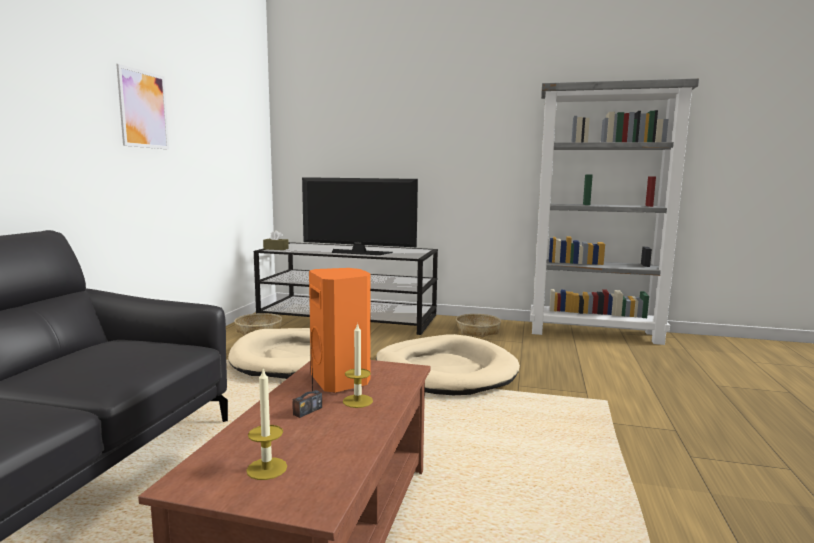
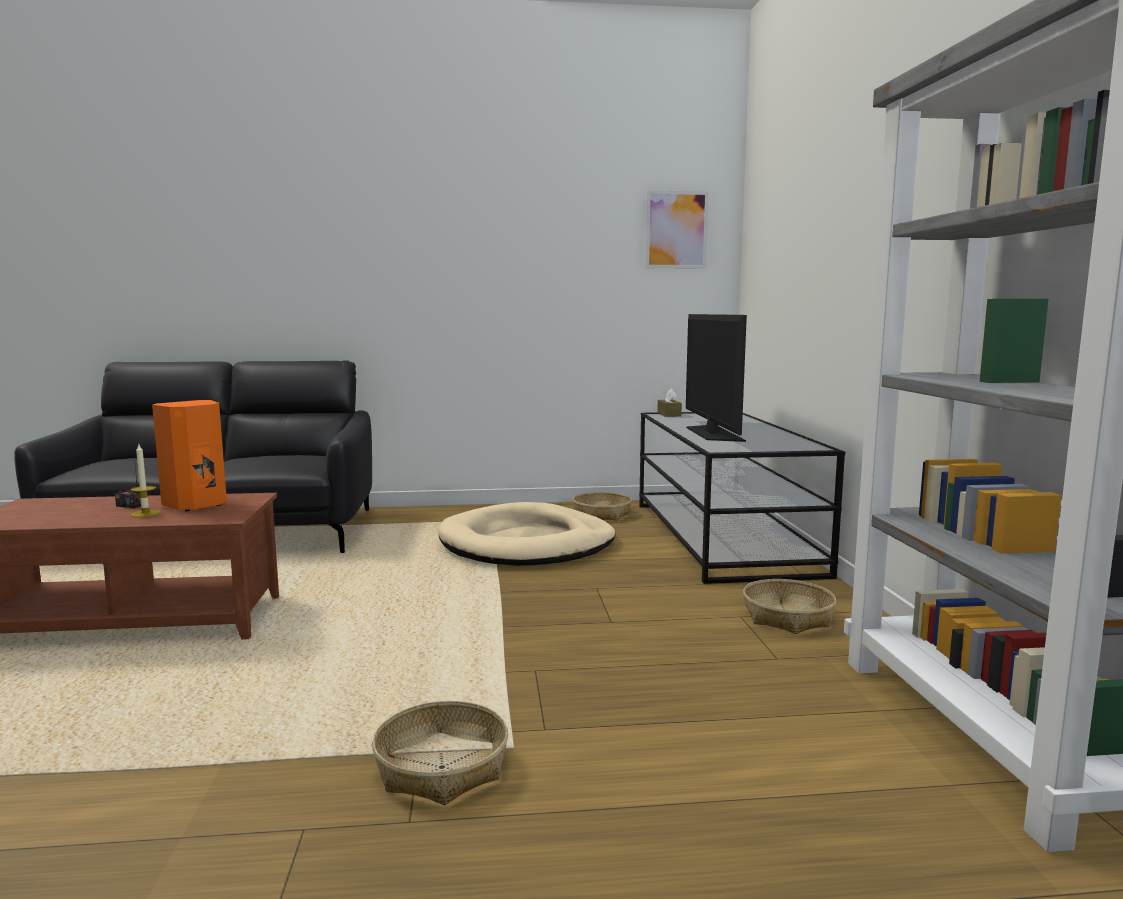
camera: 70 degrees right, 0 degrees up
(143, 109) = (482, 246): picture -> picture (676, 230)
(267, 468) = (32, 511): candle -> none
(445, 371) = (554, 617): beige dog bed -> none
(625, 418) = (441, 767): none -> basket

